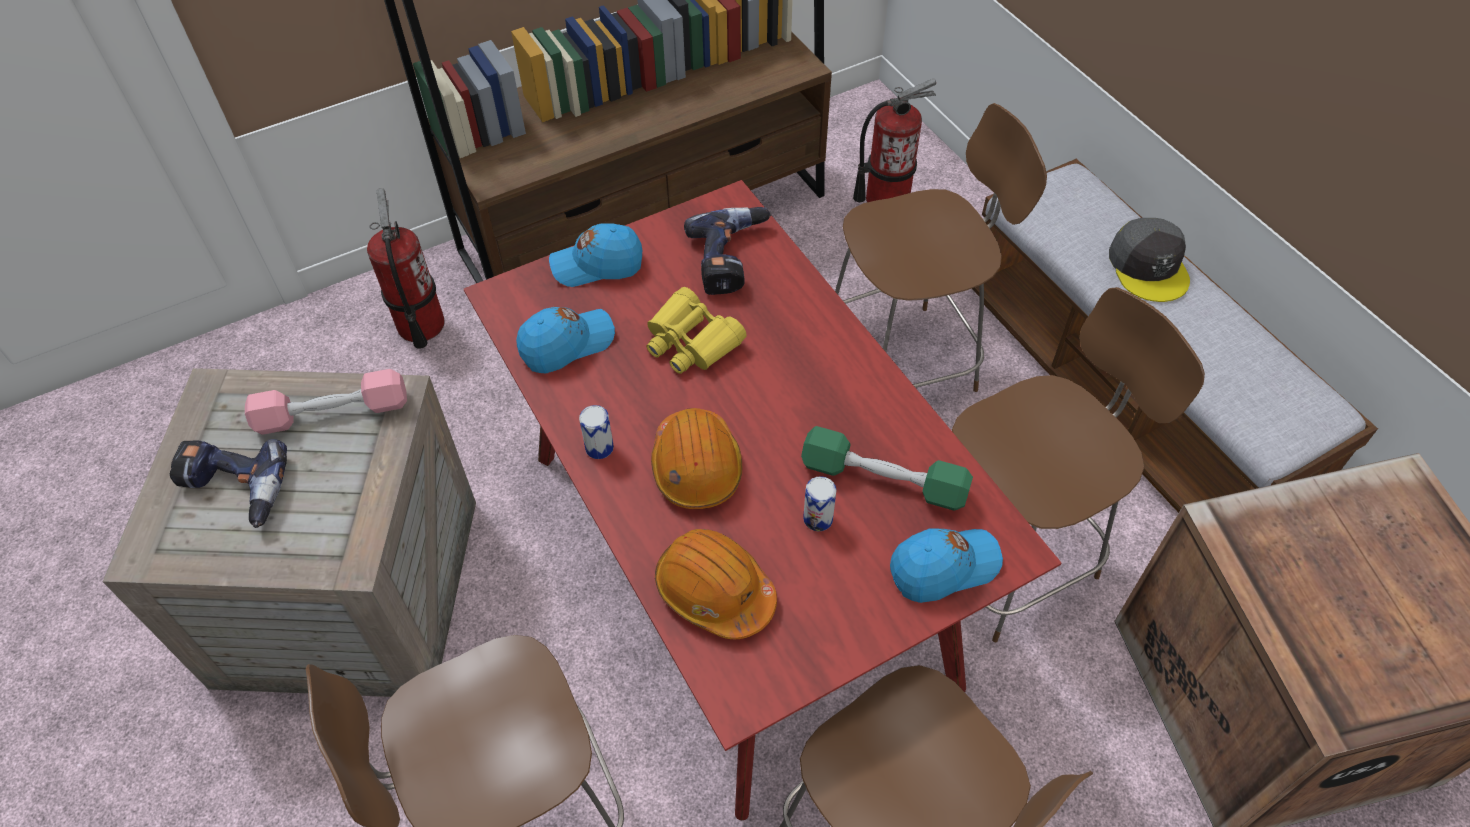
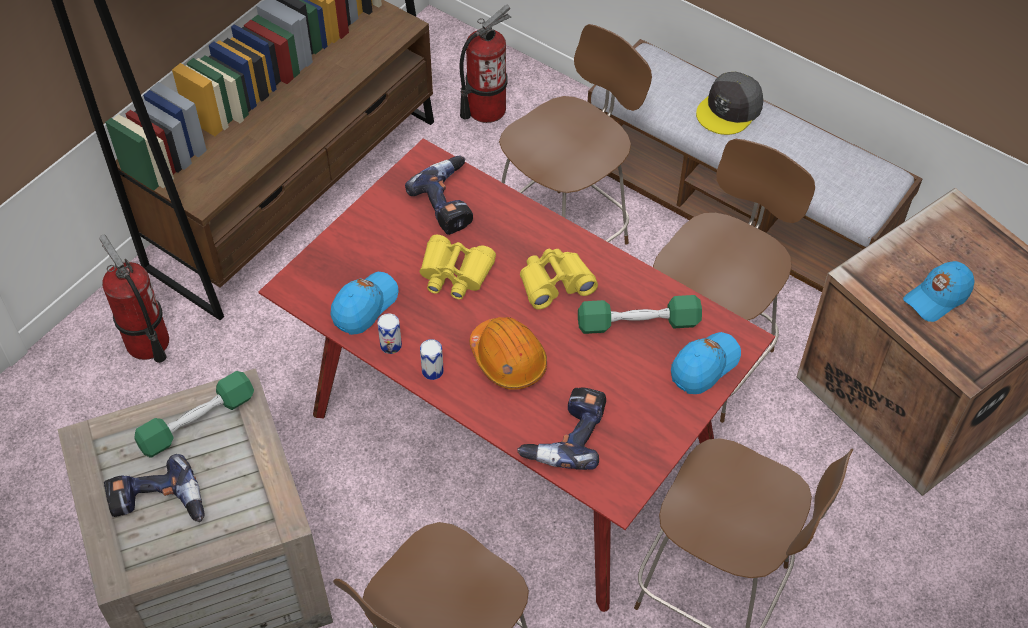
camera: 25 degrees left, 0 degrees up
(332, 413) = (197, 422): pink dumbbell -> green dumbbell
(597, 265) = (351, 240): blue cap -> blue cap (937, 297)
(714, 591) = (565, 436): orange hard hat -> power drill
(804, 394) = (555, 283): none -> yellow binoculars
(818, 518) = (608, 364): can -> can (391, 345)
(1148, 266) = (729, 110): grey cap -> grey cap turned 75 degrees clockwise

